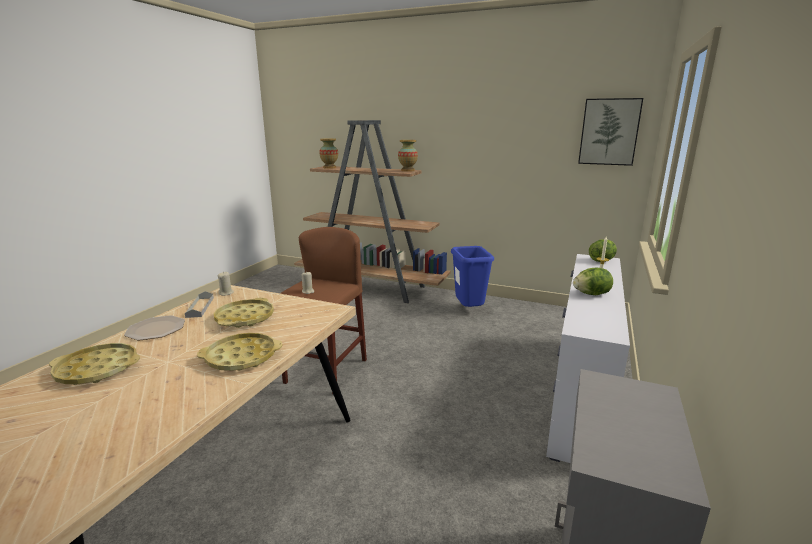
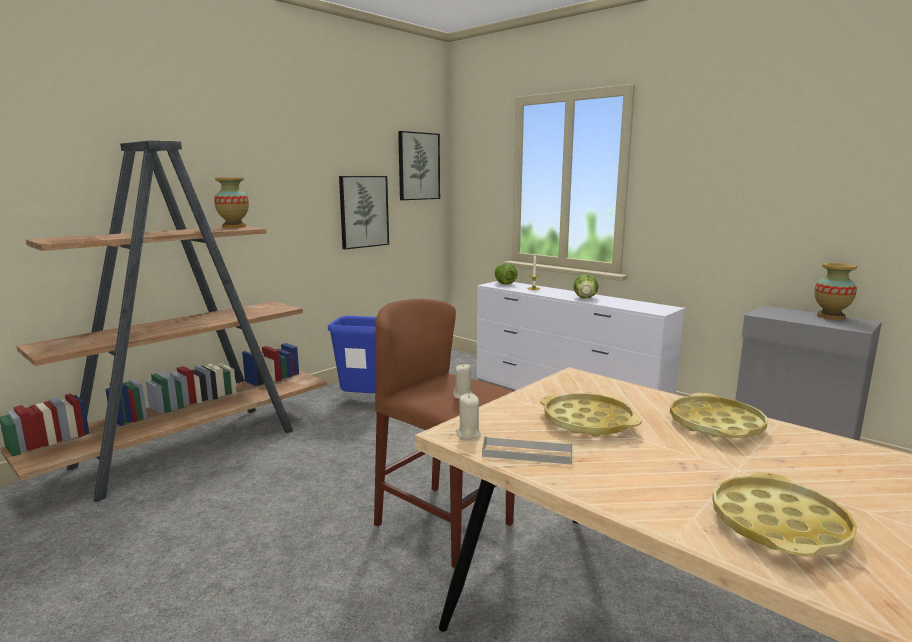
camera: 70 degrees left, 5 degrees down
(155, 329) = (618, 487): plate -> none
(329, 167) = (75, 239): vase -> vase (830, 317)
(534, 170) = (363, 211): none -> picture

